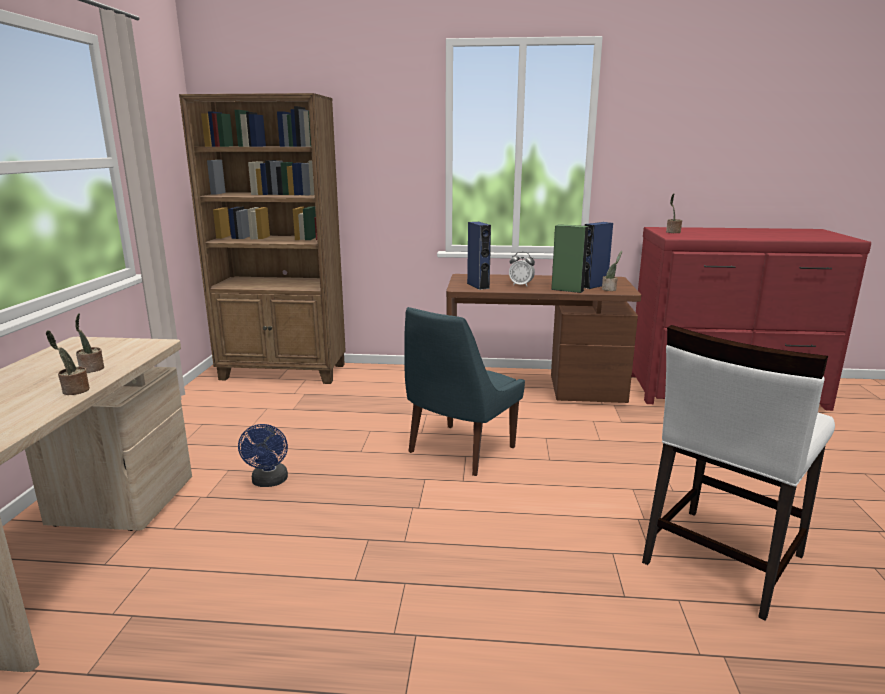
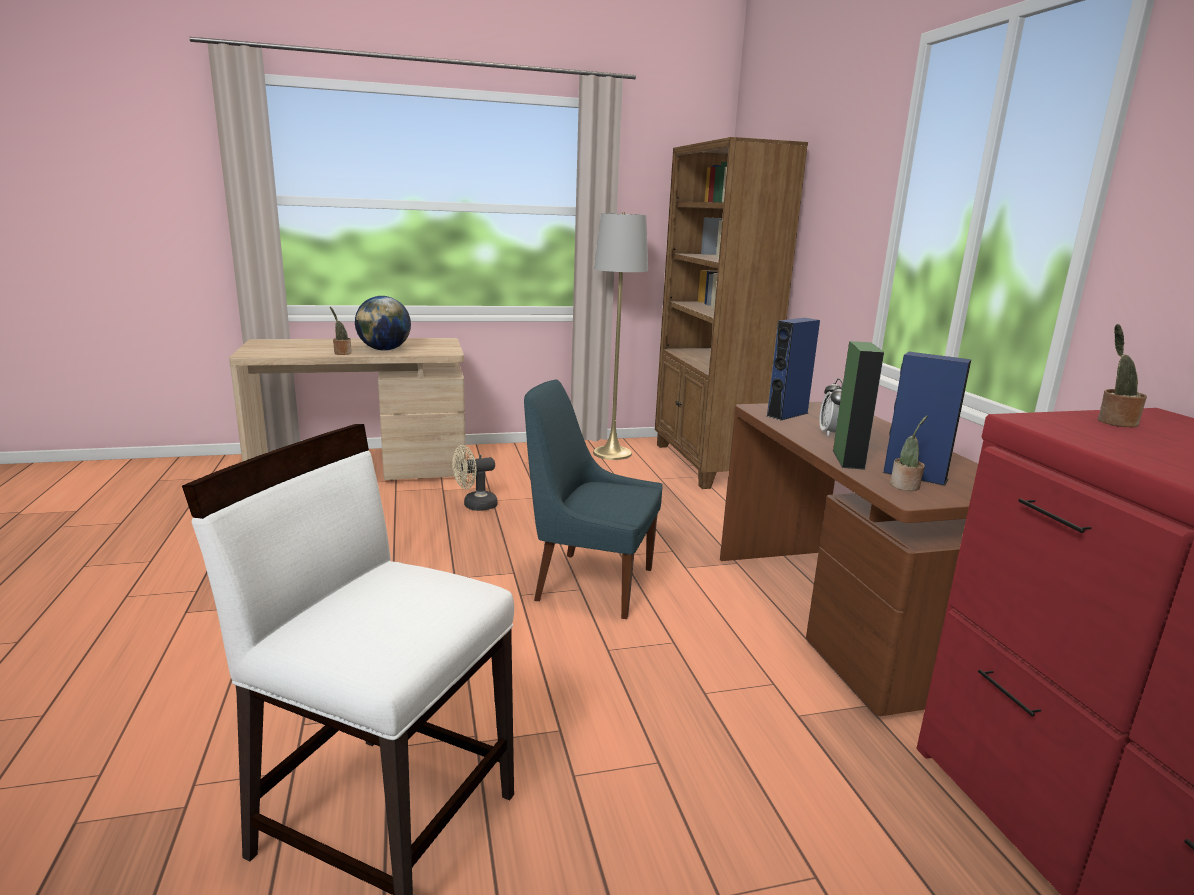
camera: 70 degrees right, 0 degrees up
(91, 369) = (384, 350): potted plant -> globe
(213, 400) = (612, 453): none -> grey floor lamp
(269, 482) = (475, 506): blue fan -> beige fan

